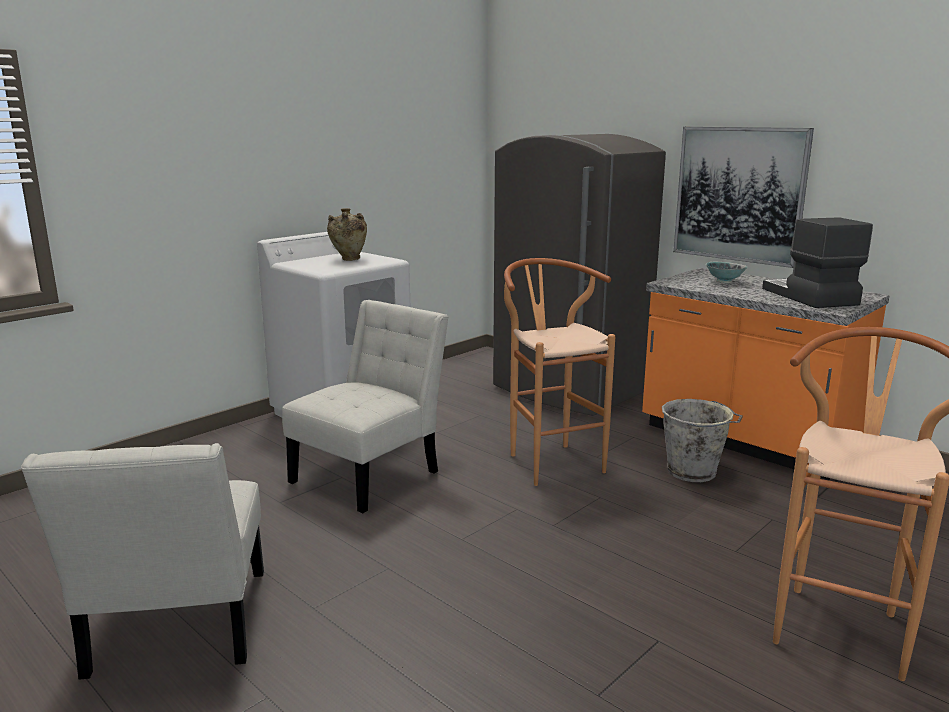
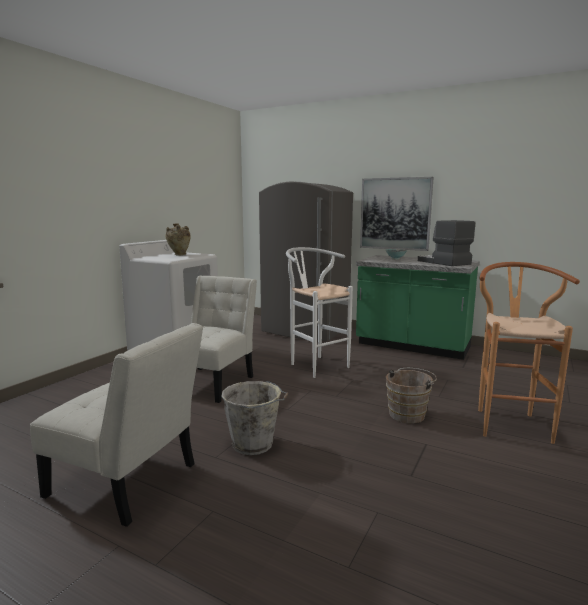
camera: 15 degrees left, 5 degrees down
(177, 629) = (128, 483): white chair -> white chair turned 45 degrees counterclockwise
(550, 460) = (315, 365): brown stool -> white stool
(660, 578) = (409, 414): none -> brown bucket
(693, 472) = (395, 363): grey bucket -> grey bucket (254, 444)
(746, 440) = (412, 346): orange counter -> green counter

